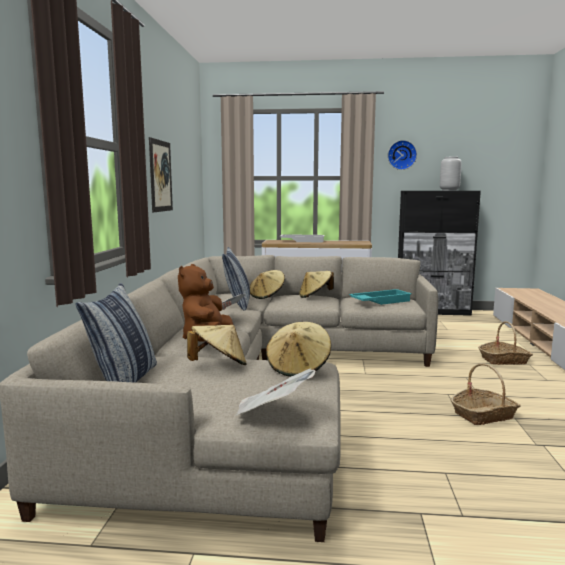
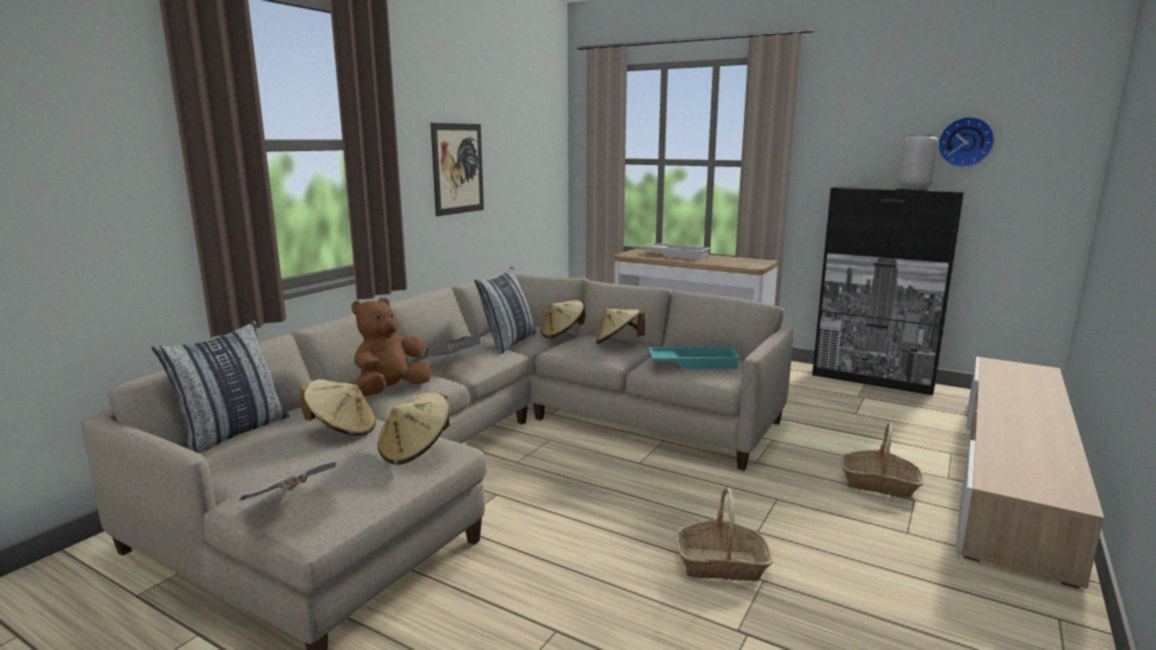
camera: 25 degrees right, 5 degrees up
(401, 155) = (843, 129): wall clock -> wall clock (965, 142)

